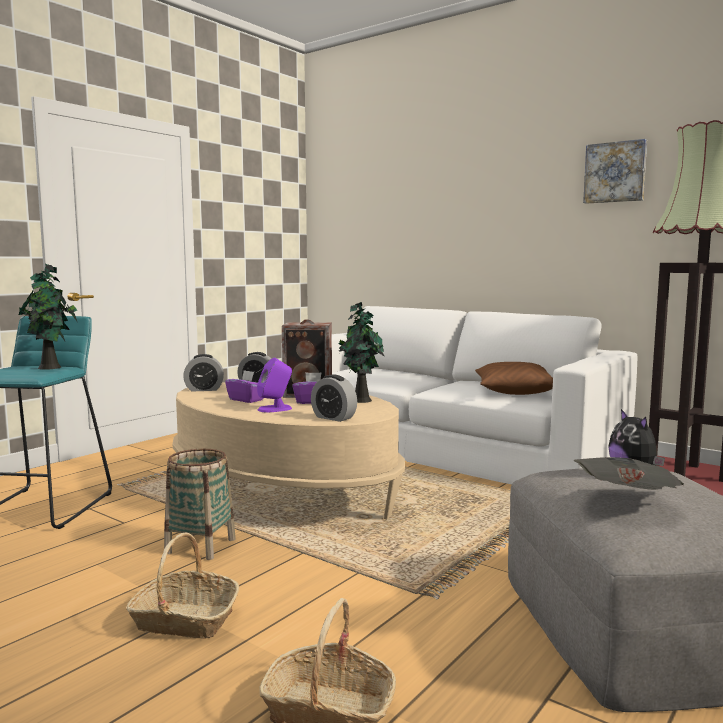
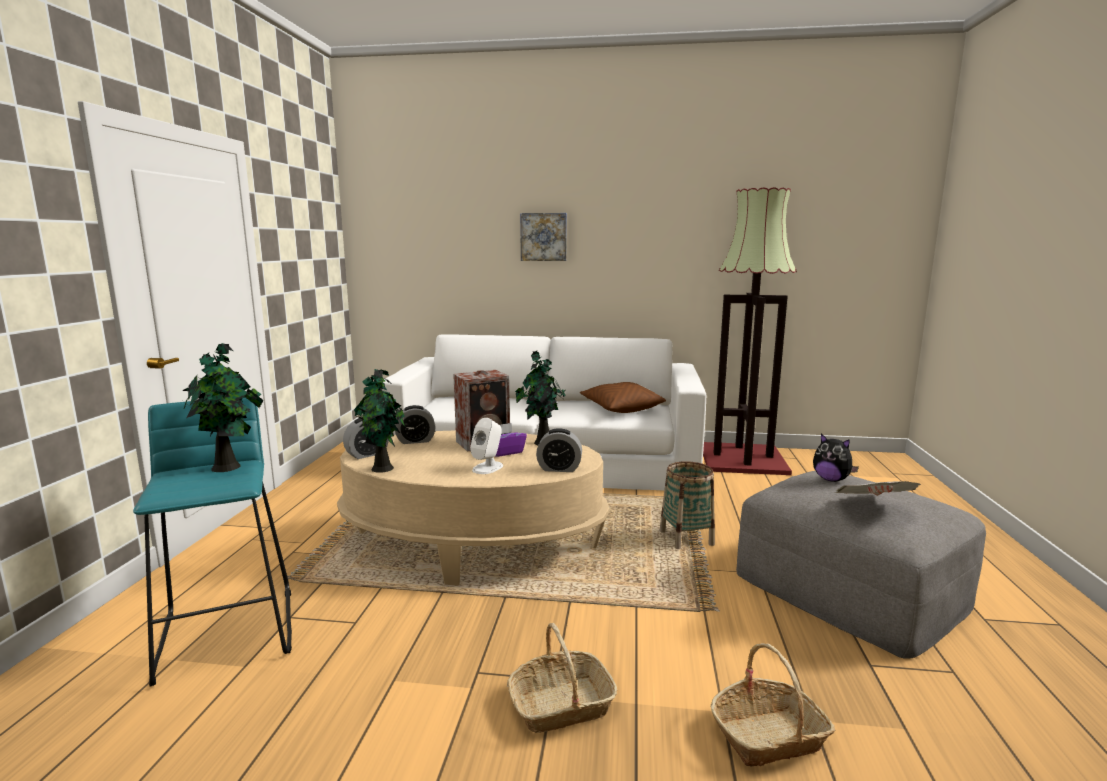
camera: 30 degrees left, 5 degrees up
(196, 399) = (383, 469): none -> potted plant
(201, 546) = (472, 624): basket -> basket (686, 538)
(246, 400) = (438, 461): purple tissue box -> none
(275, 409) = (488, 467): purple speaker -> white speaker
(615, 172) = (671, 216): picture -> picture (544, 237)

